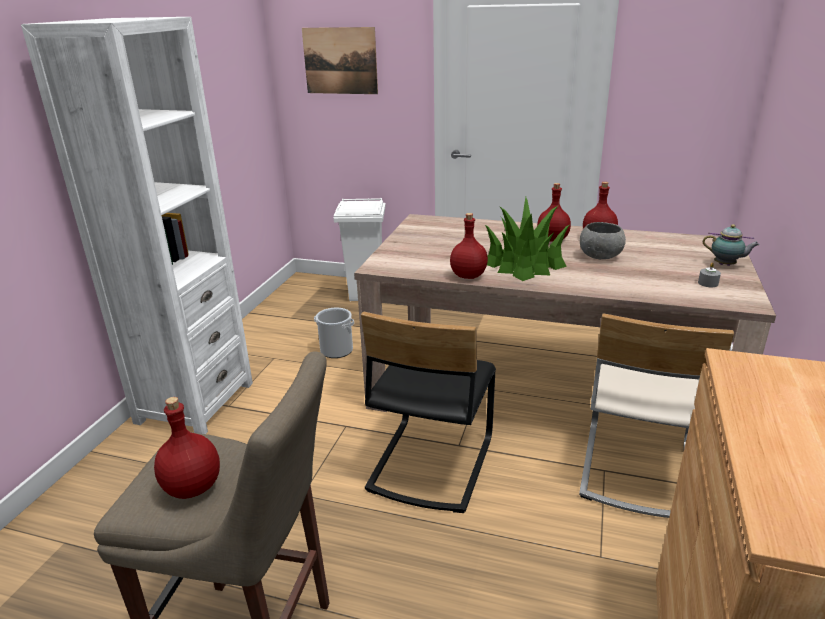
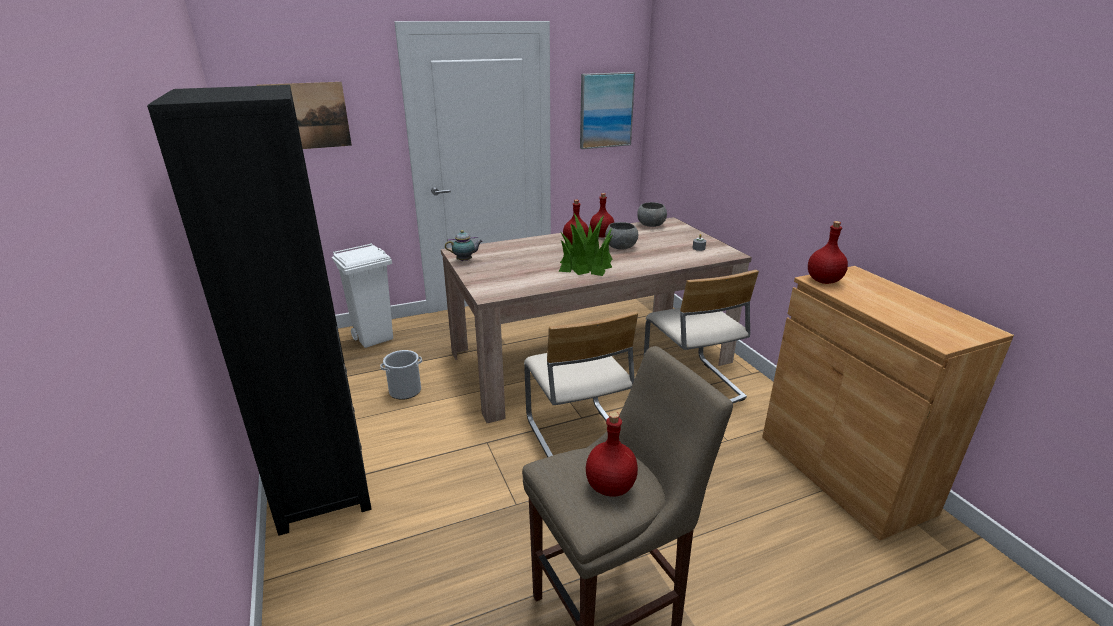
camera: 40 degrees left, 0 degrees up
(195, 402) = (323, 487): white bookcase -> black bookcase
(430, 463) = (577, 437): black chair -> beige chair
(468, 275) = (563, 282): red bottle -> red bottle (823, 281)
(687, 240) = (651, 225): none -> grey bowl
(697, 77) = (606, 110): none -> picture
(726, 265) = (691, 235): teapot -> teapot (465, 260)

